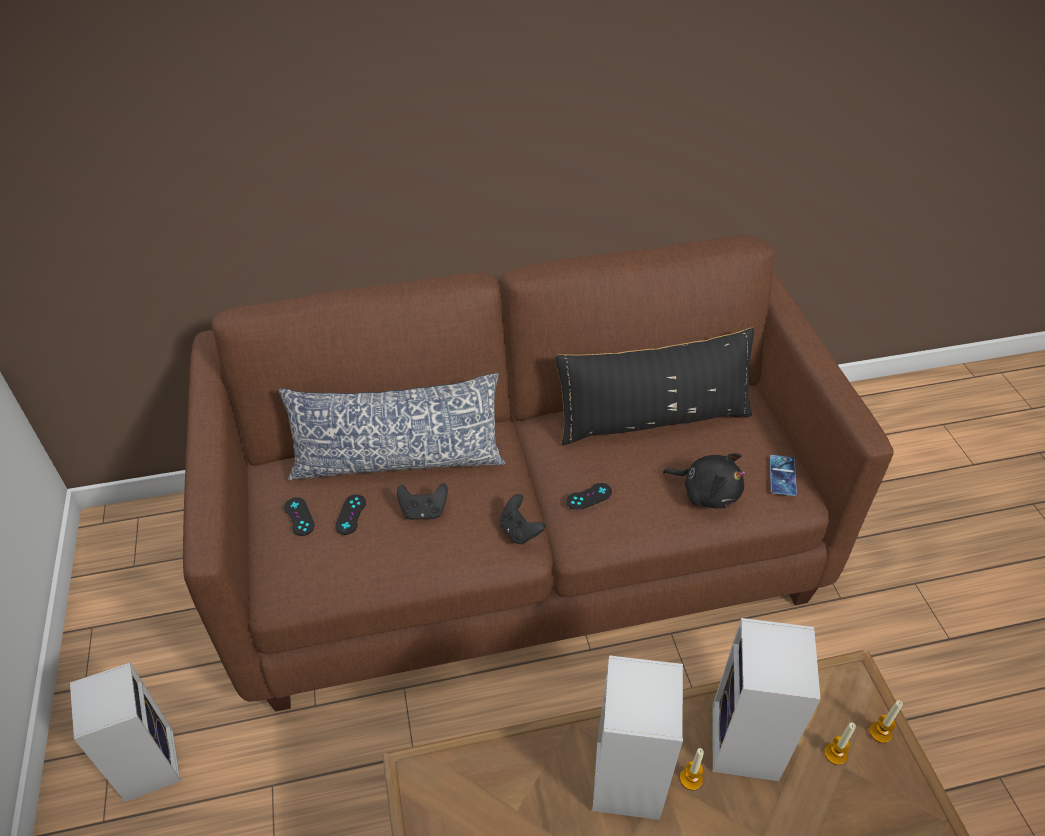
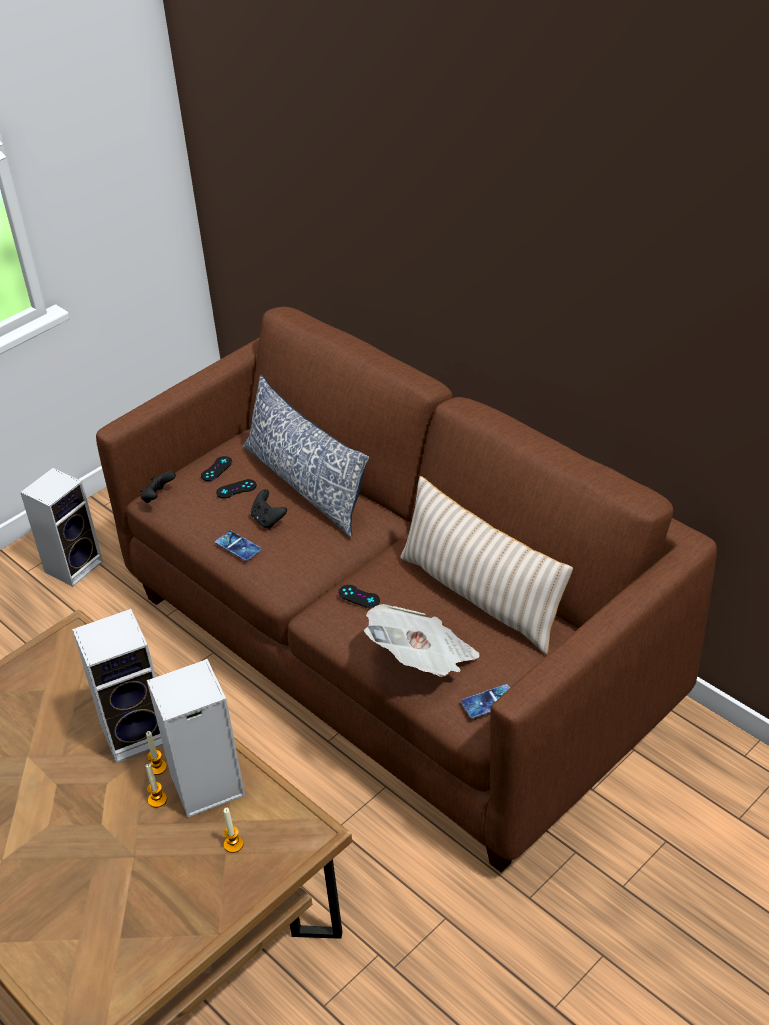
camera: 60 degrees right, 5 degrees down
(438, 553) = (238, 546): none -> phone
(520, 531) = (293, 576): black game controller -> black game controller (158, 497)
(652, 419) = (480, 596): black pillow -> beige pillow
(707, 492) = (423, 660): black plush toy -> newspaper
(880, 732) = (271, 866): candle -> candle (157, 799)

